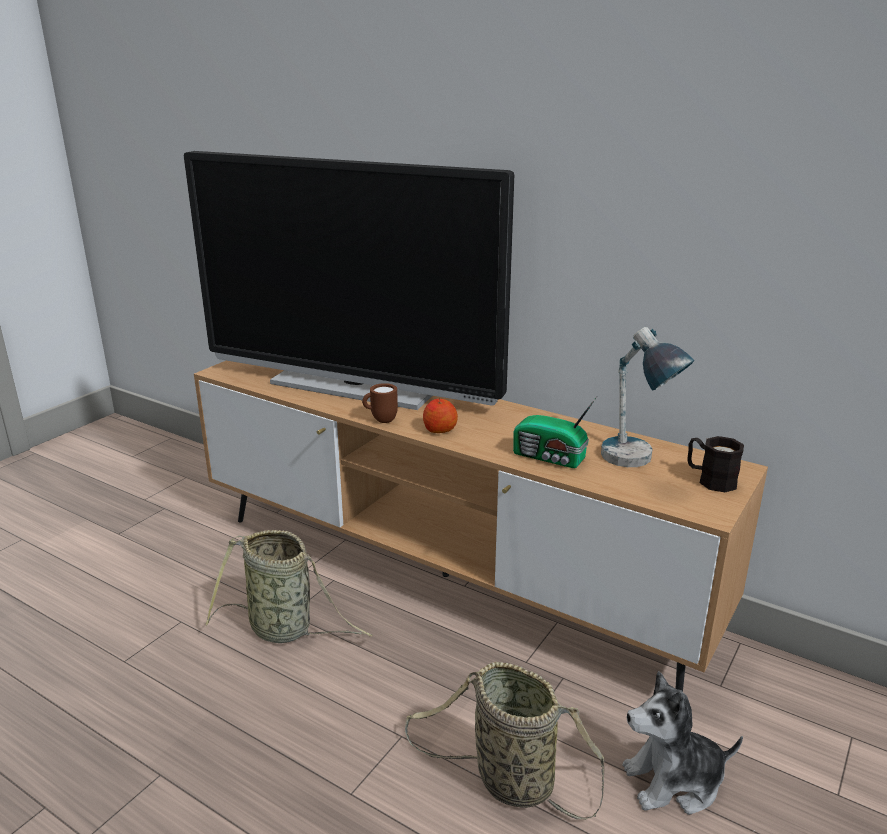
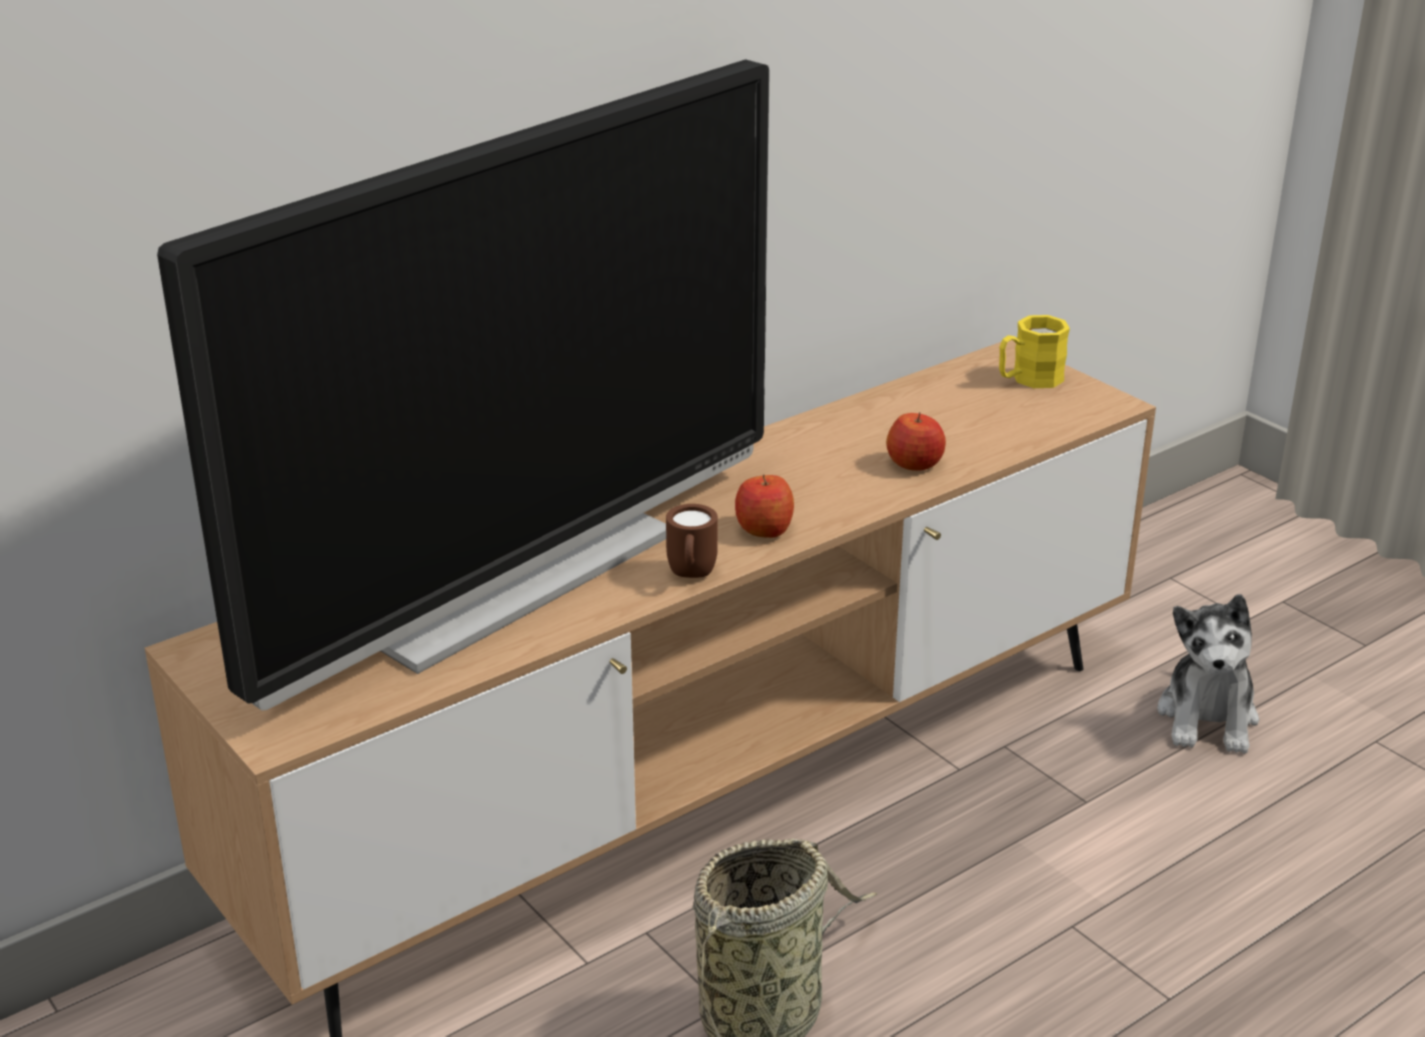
camera: 70 degrees left, 5 degrees up
(508, 780) = (1177, 845): basket -> none
(550, 458) = (915, 464): radio -> apple
(635, 466) = (969, 413): table lamp -> none
(710, 479) = (1028, 379): black mug -> yellow mug

